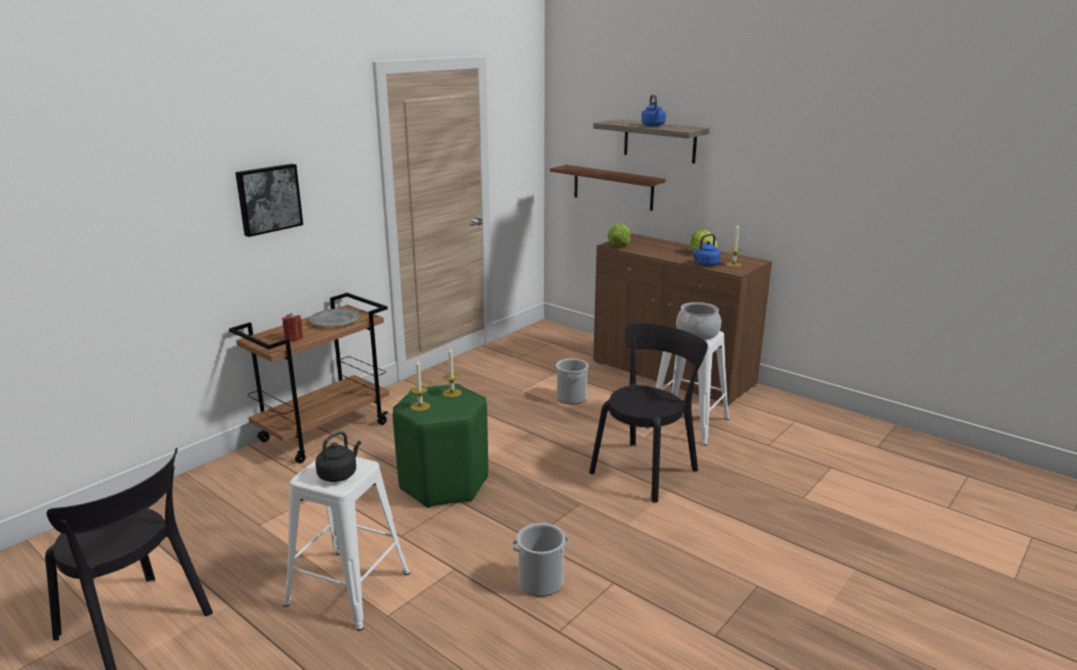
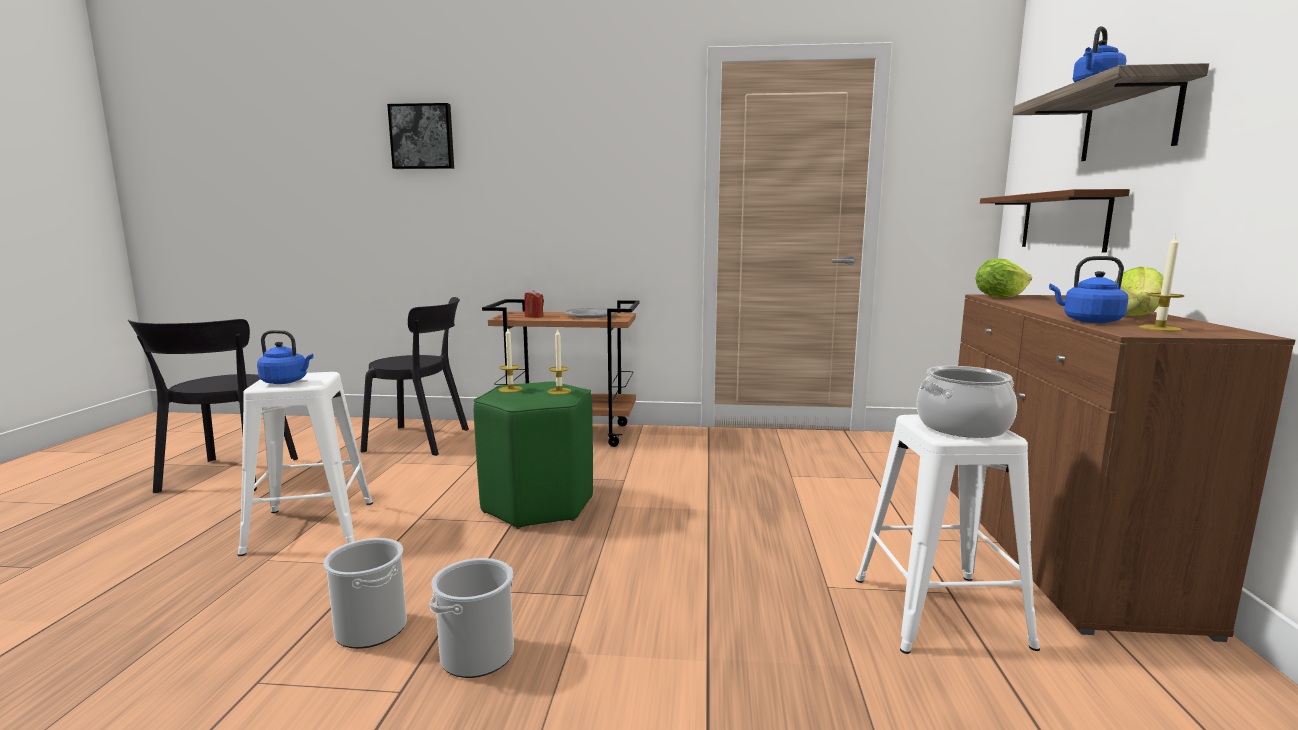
camera: 55 degrees right, 10 degrees down
(268, 199) = (561, 182): picture -> picture (422, 137)
(339, 474) = (286, 382): black kettle -> blue kettle
(571, 398) = (831, 505): bucket -> bucket (477, 655)
(646, 469) = (741, 618): black chair -> black chair (422, 440)

